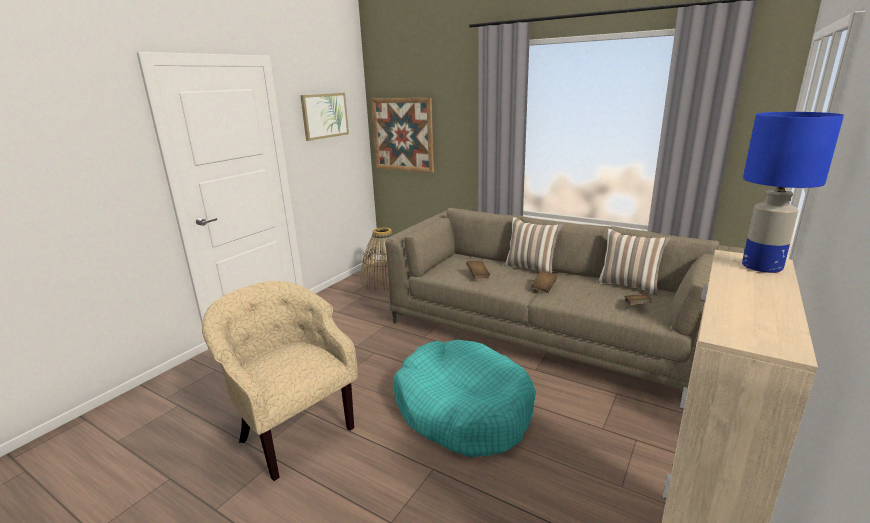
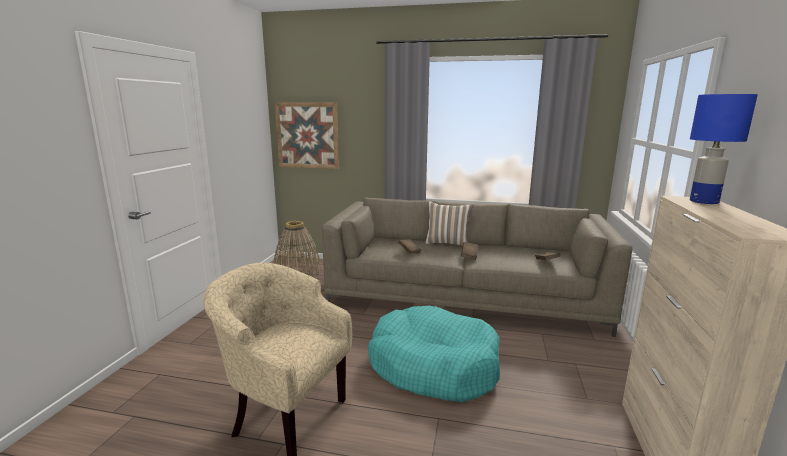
camera: 20 degrees left, 5 degrees down
(324, 115) = (238, 115): picture -> none
(629, 285) = (529, 248): pillow -> none

